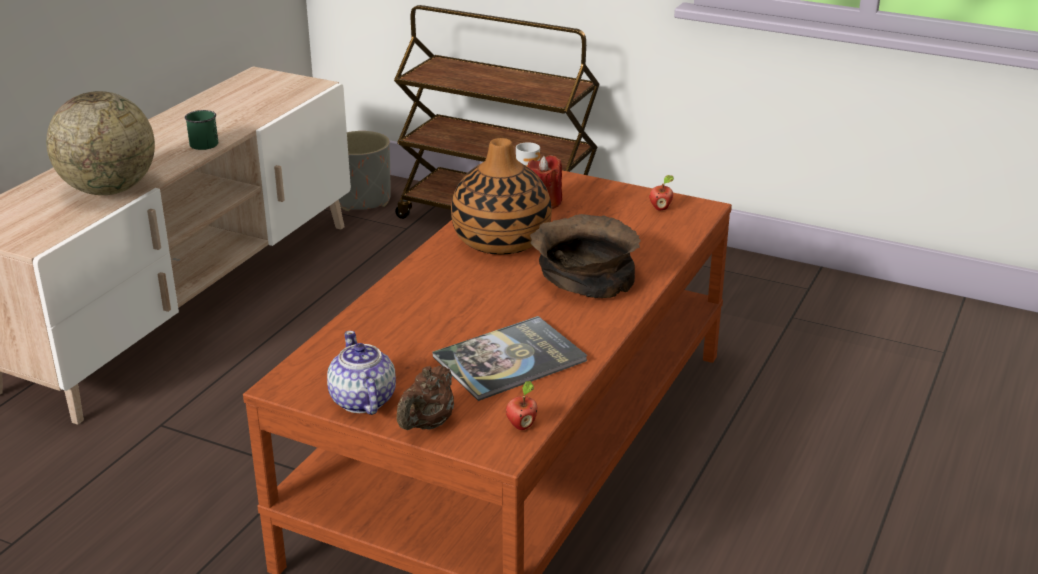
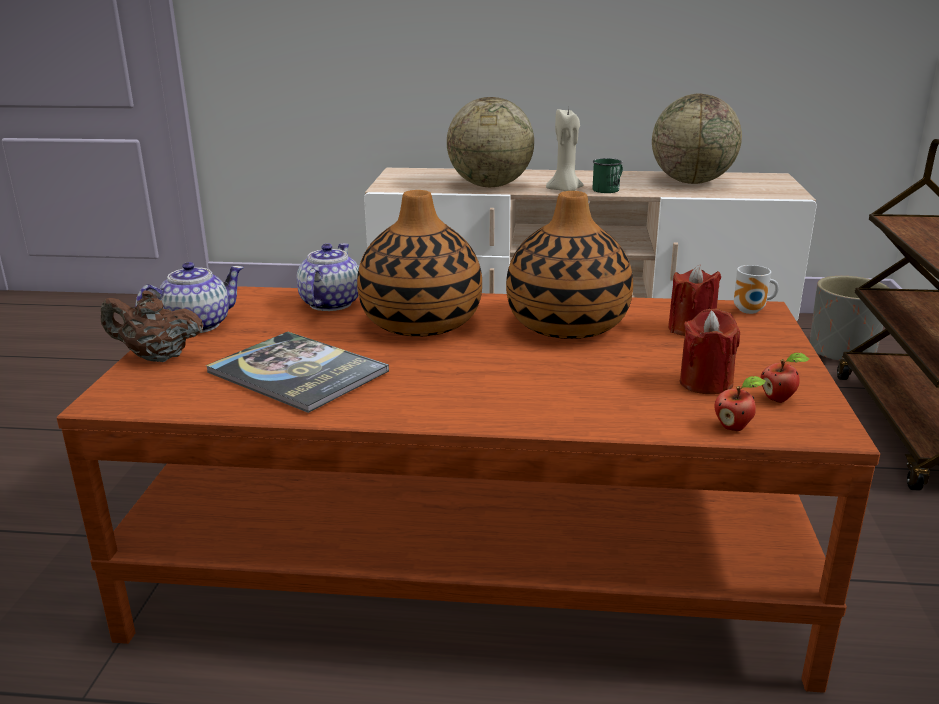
camera: 70 degrees right, 5 degrees down
(180, 160) = (565, 190): none -> beige candle
(228, 106) = (692, 182): none -> globe
(367, 329) = (330, 304): none -> teapot
(448, 295) = (420, 322): none -> vase
(521, 425) = (158, 401): apple -> apple (734, 427)
(585, 277) = (521, 381): brown bowl -> none
(627, 221) = (705, 383): none -> red candle

